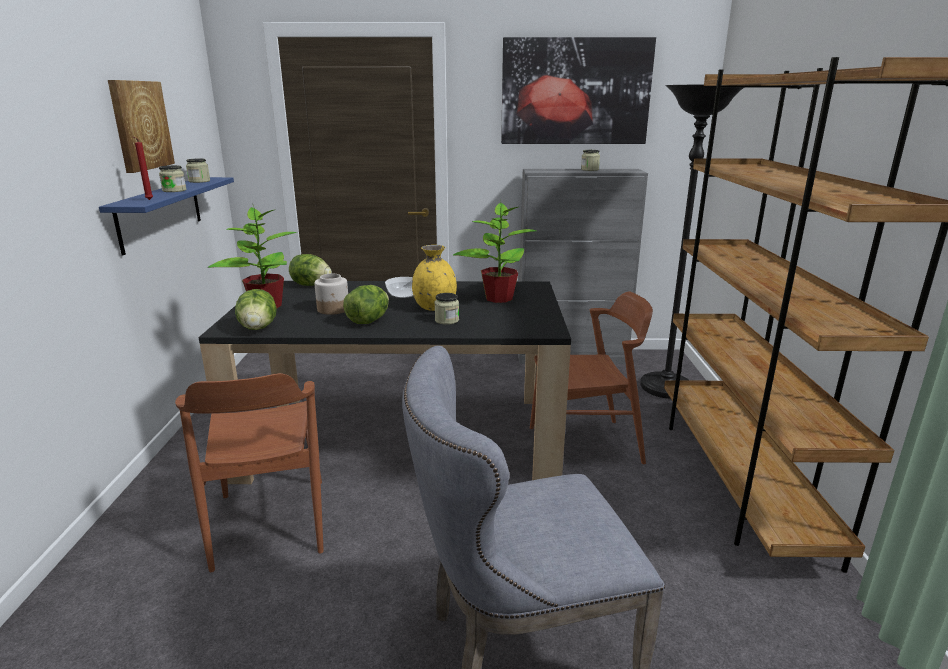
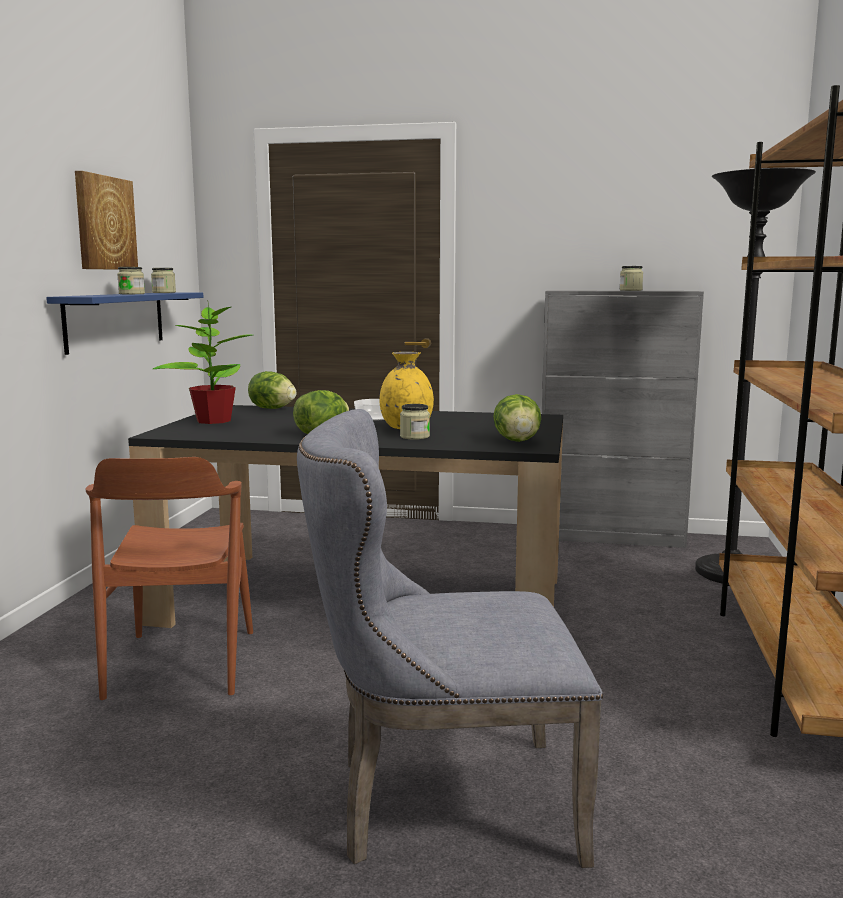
camera: 10 degrees right, 10 degrees down
(148, 200) = (99, 295): red candle -> none
(258, 328) = (196, 434): lettuce -> lettuce (517, 441)
(333, 309) = (287, 425): jar -> none
(498, 298) = (489, 424): potted plant -> none
(575, 92) = (613, 198): picture -> none
(585, 445) = (598, 622): brown chair -> none

